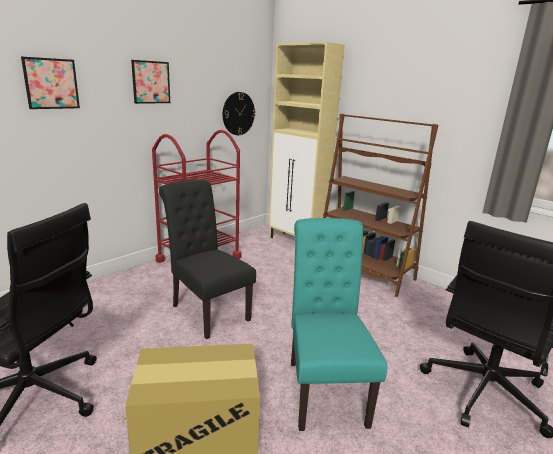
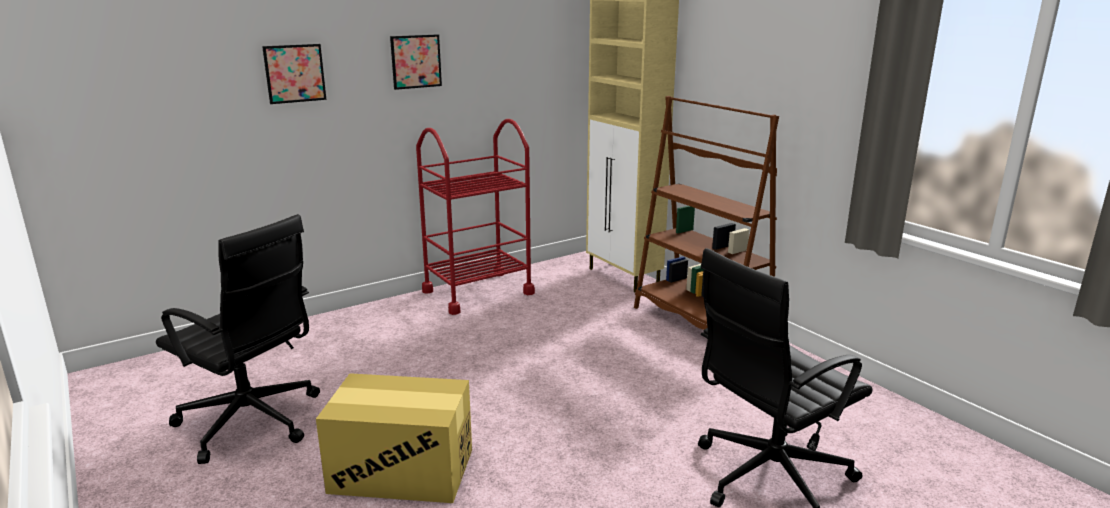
camera: 15 degrees right, 0 degrees up
(207, 310) = (462, 354): black chair -> none
(238, 113) = (543, 93): wall clock -> none
(324, 387) = (564, 448): turquoise chair -> none

